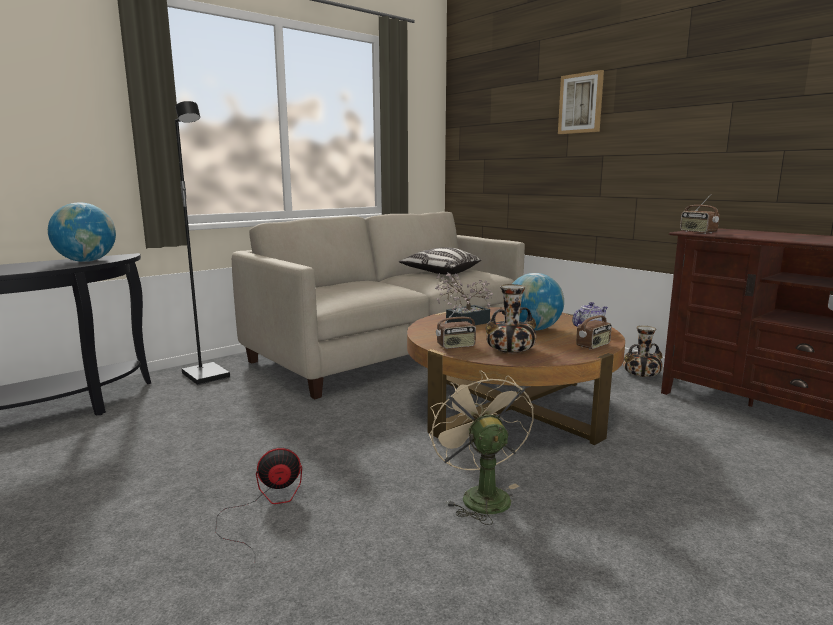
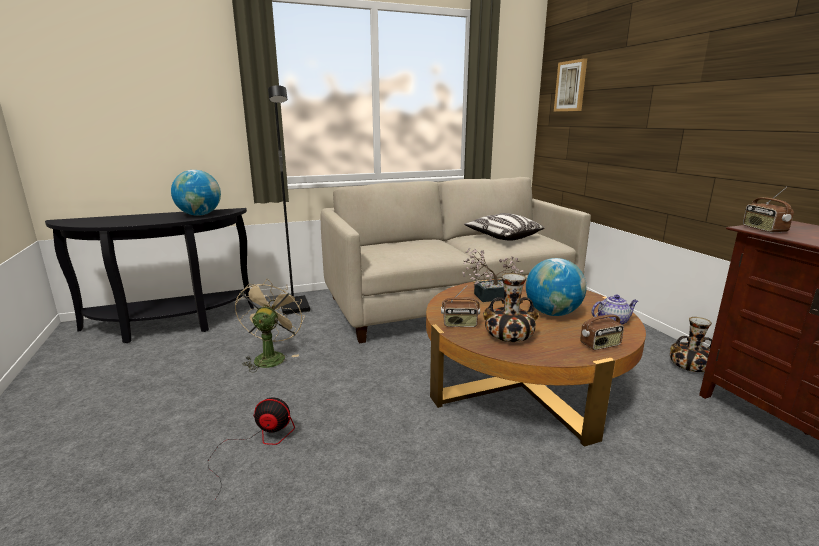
camera: 20 degrees right, 5 degrees up
(480, 495) = (434, 479): beige fan -> beige fan (271, 357)
(581, 103) = (666, 71): picture -> picture (571, 86)

